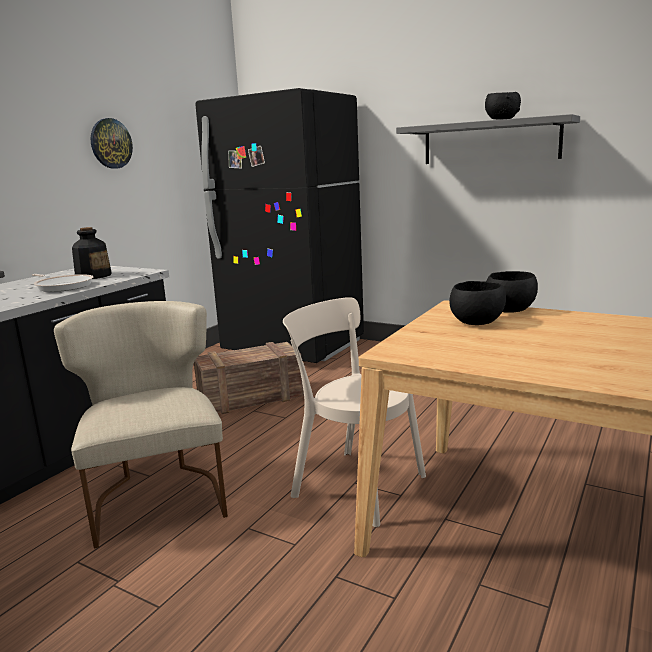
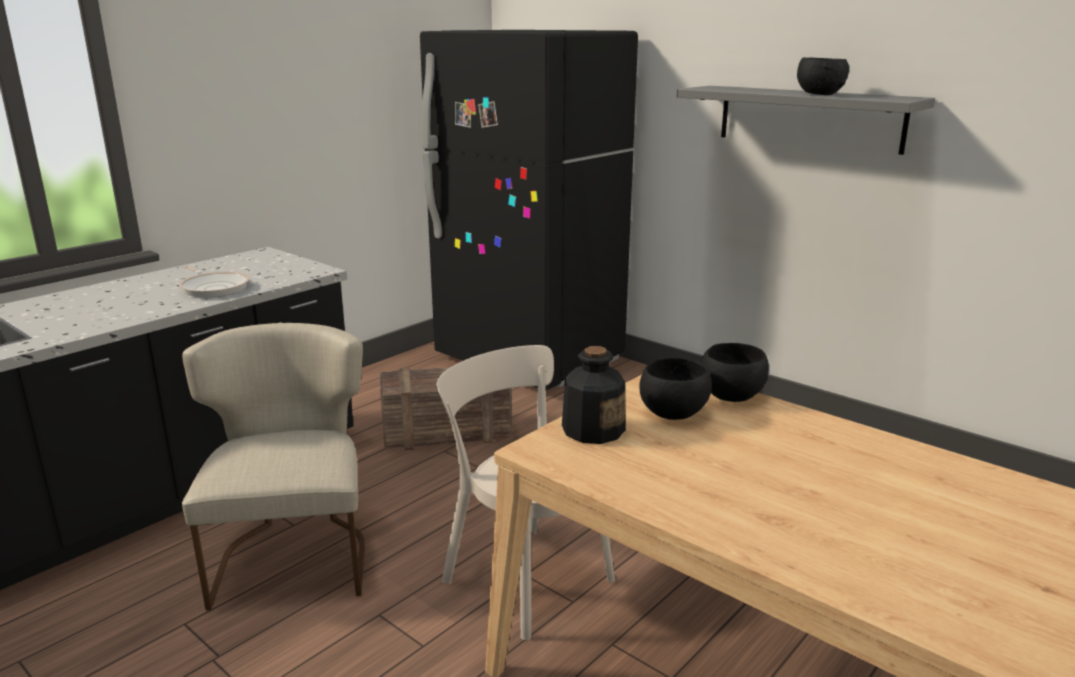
camera: 10 degrees right, 5 degrees up
(93, 276) = (256, 271): bottle -> bottle (593, 429)
(111, 143) = (304, 89): wall clock -> none

